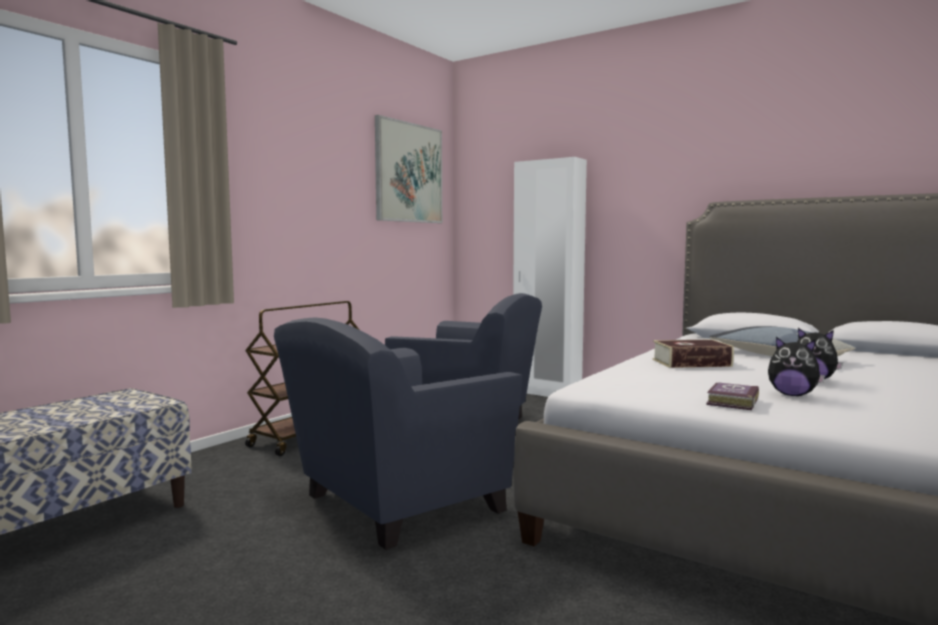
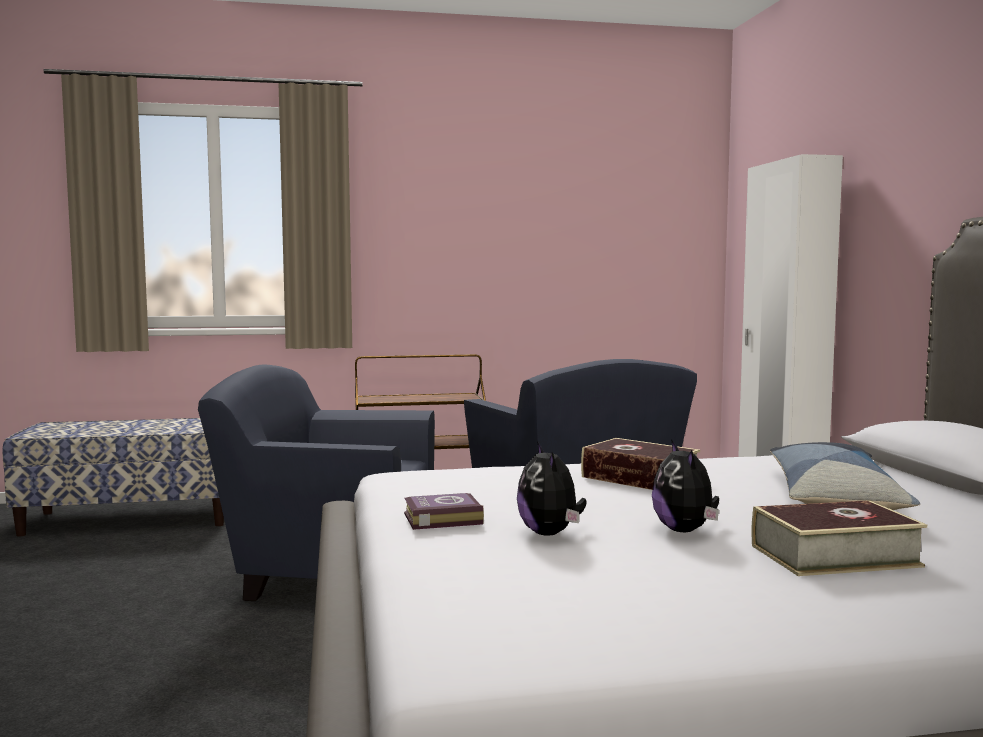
camera: 45 degrees right, 0 degrees up
(409, 173) = (633, 194): picture -> none
(884, 376) = (834, 556): none -> book

